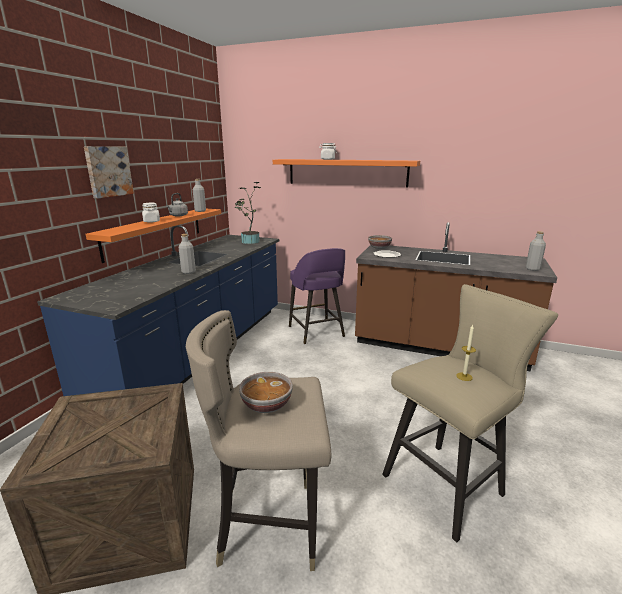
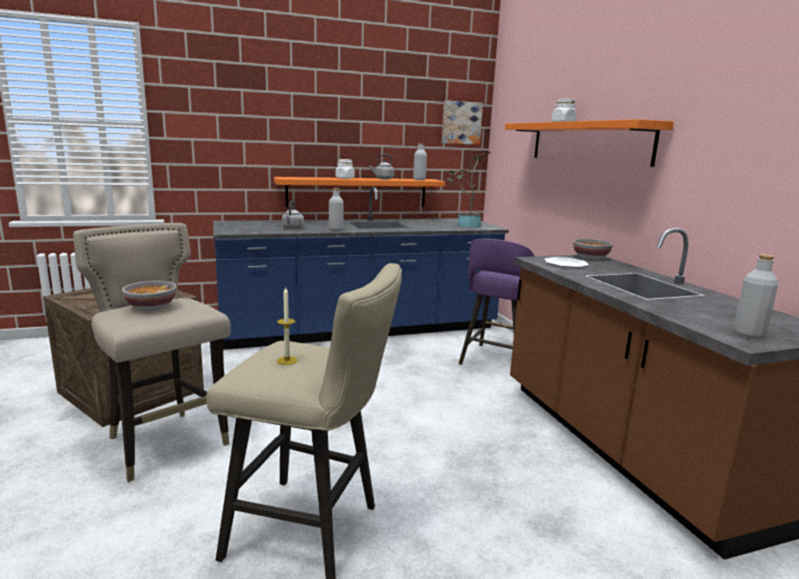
camera: 50 degrees right, 5 degrees down
(108, 171) = (310, 124): picture -> picture (461, 123)
(152, 282) = (292, 228): none -> grey kettle

